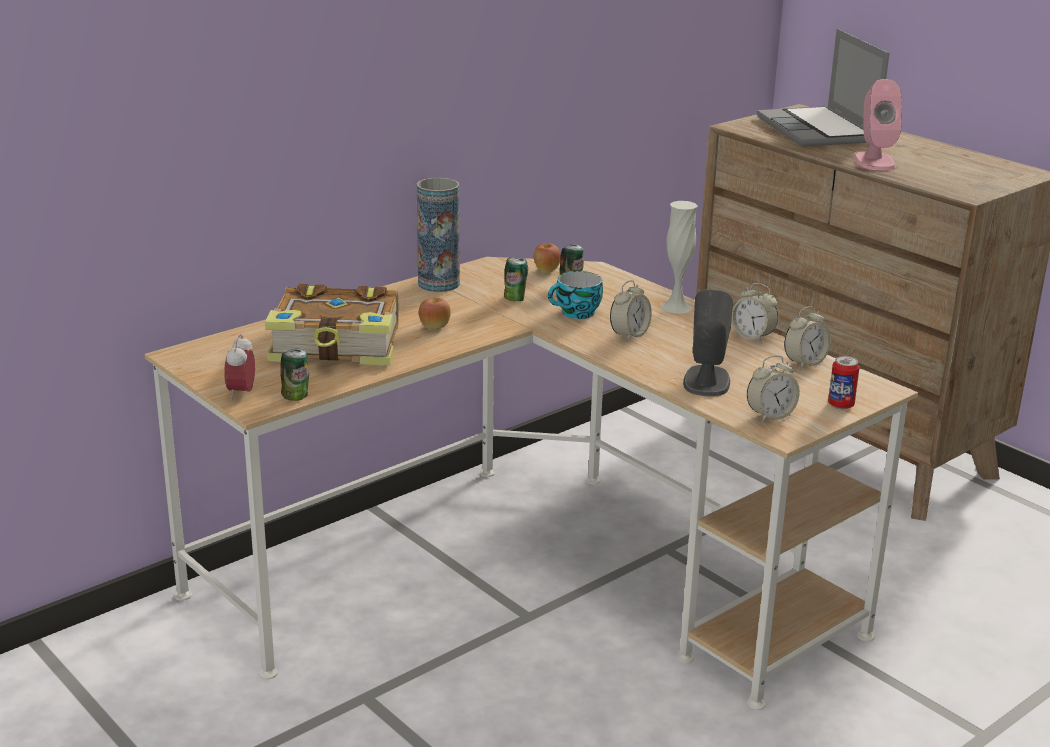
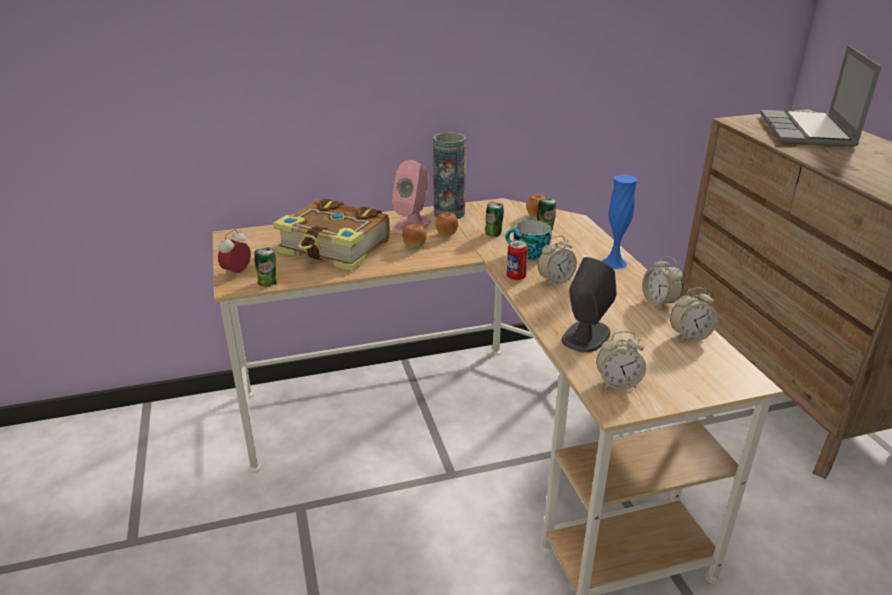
camera: 25 degrees right, 5 degrees up
(460, 308) = (446, 234): none -> apple
(676, 307) = (614, 263): white vase -> blue vase
(841, 405) = (693, 388): can -> can (516, 277)
(874, 161) = (840, 163): pink speaker -> pink speaker (413, 224)

